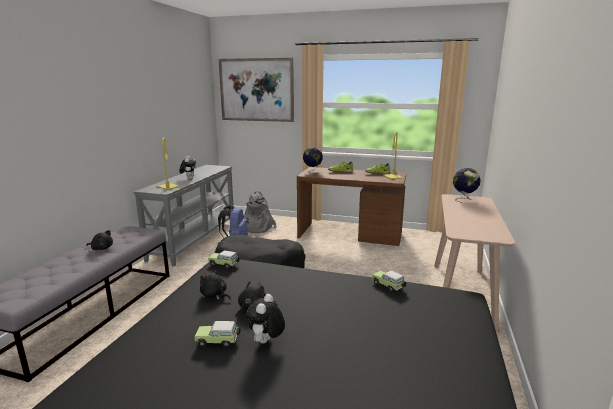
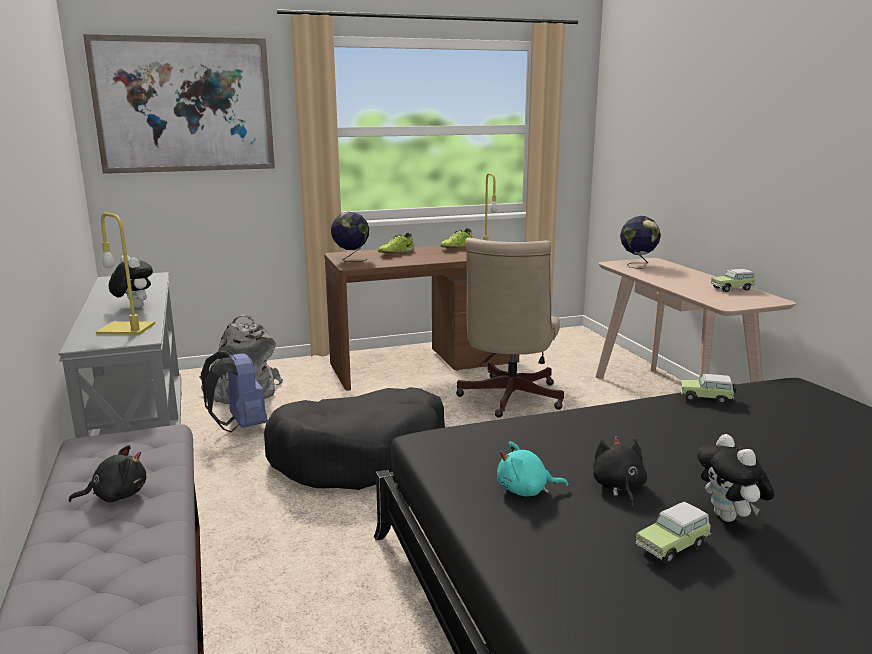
camera: 35 degrees left, 0 degrees up
(214, 295) = (526, 490): black plush toy -> turquoise plush toy
(224, 264) = (442, 442): toy car -> toy car (733, 289)
(365, 263) = (508, 399): none -> beige office chair

